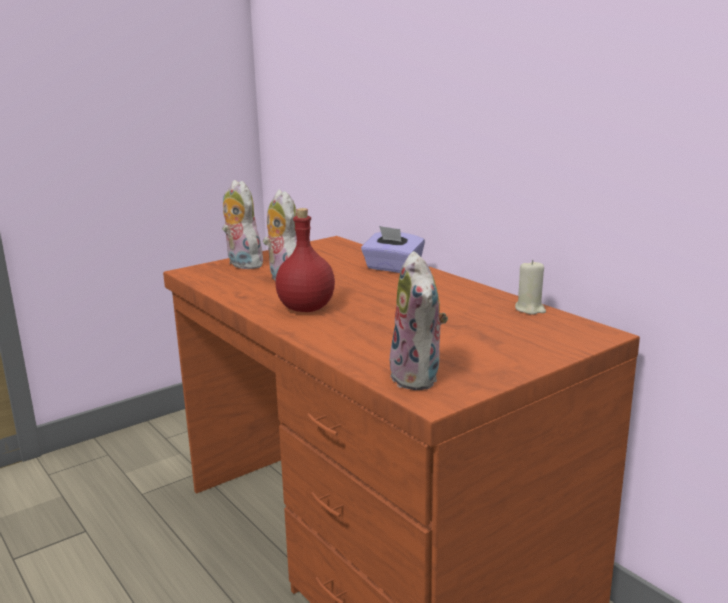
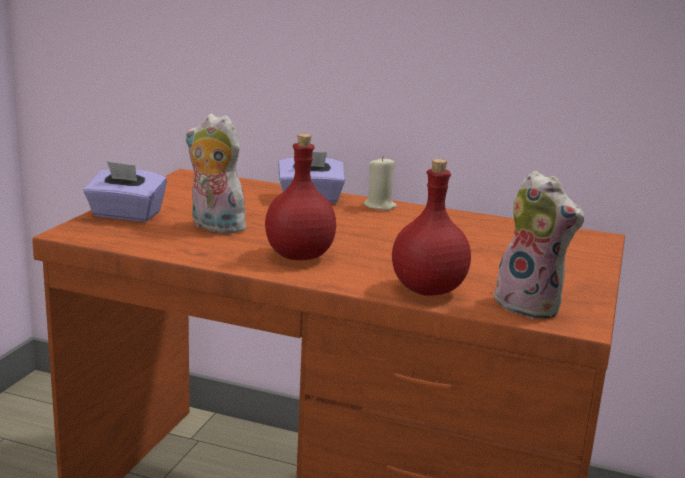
camera: 35 degrees left, 0 degrees up
(241, 264) = (126, 215): plush toy -> purple tissue box
(355, 349) = (426, 290): none -> red bottle
(530, 309) = (507, 224): beige candle -> beige candle (380, 206)

